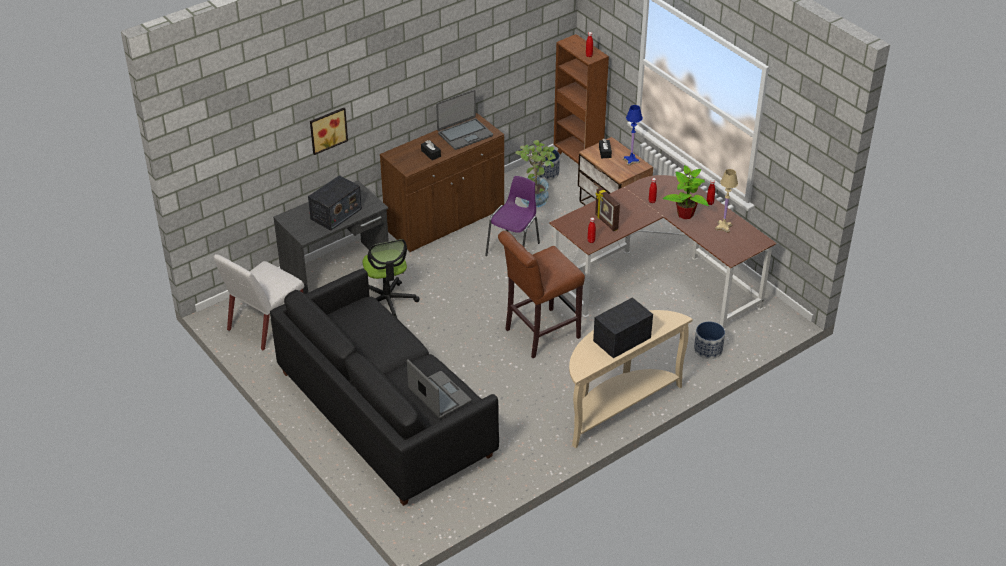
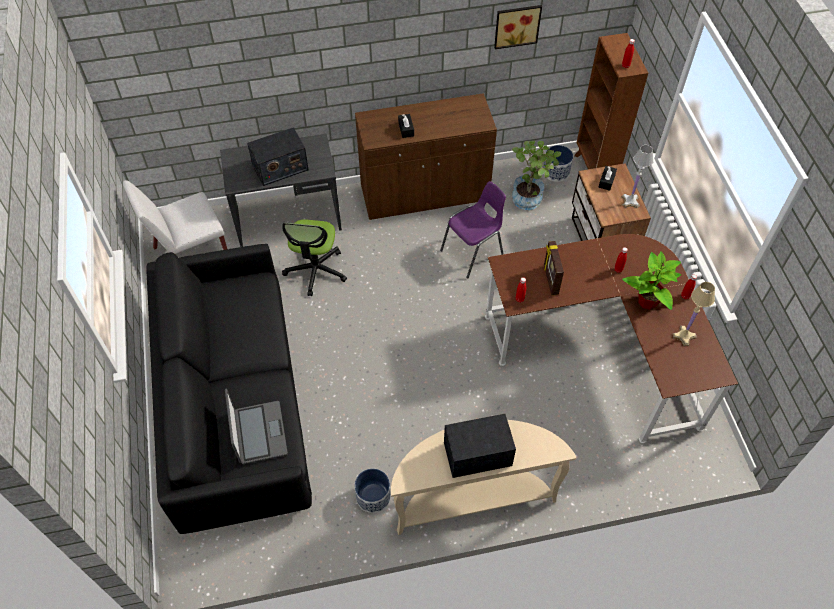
camera: 25 degrees right, 15 degrees up
(327, 129) = (288, 75): picture -> picture (516, 25)
(464, 134) = (455, 116): laptop -> none
(538, 335) = (440, 369): brown stool -> none
(631, 160) = (630, 201): blue table lamp -> white table lamp
(708, 350) = (611, 462): planter -> planter (373, 497)

